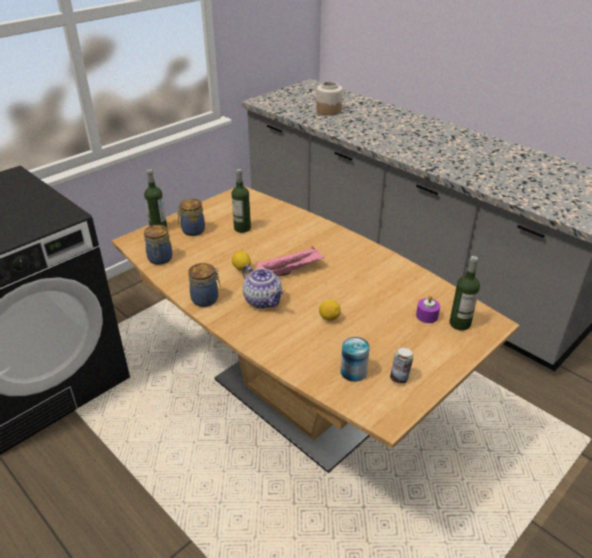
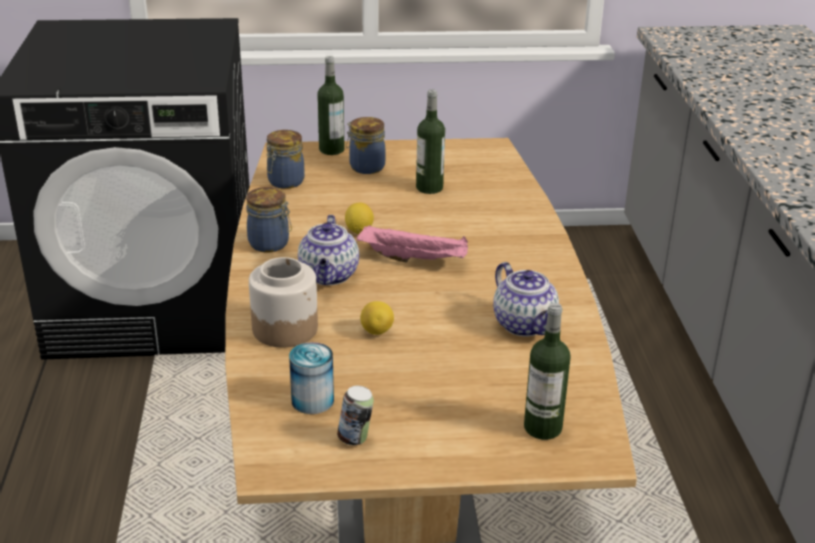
camera: 40 degrees right, 5 degrees down
(328, 111) = (755, 75): jar -> jar (285, 328)
(385, 278) = (525, 325): none -> teapot
(427, 316) = (510, 395): purple candle -> none

